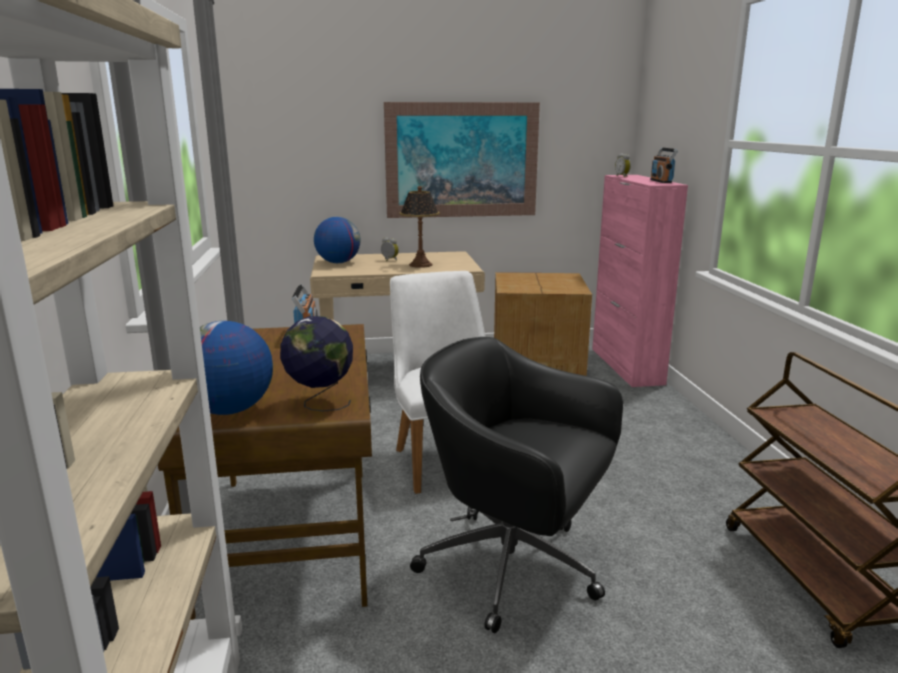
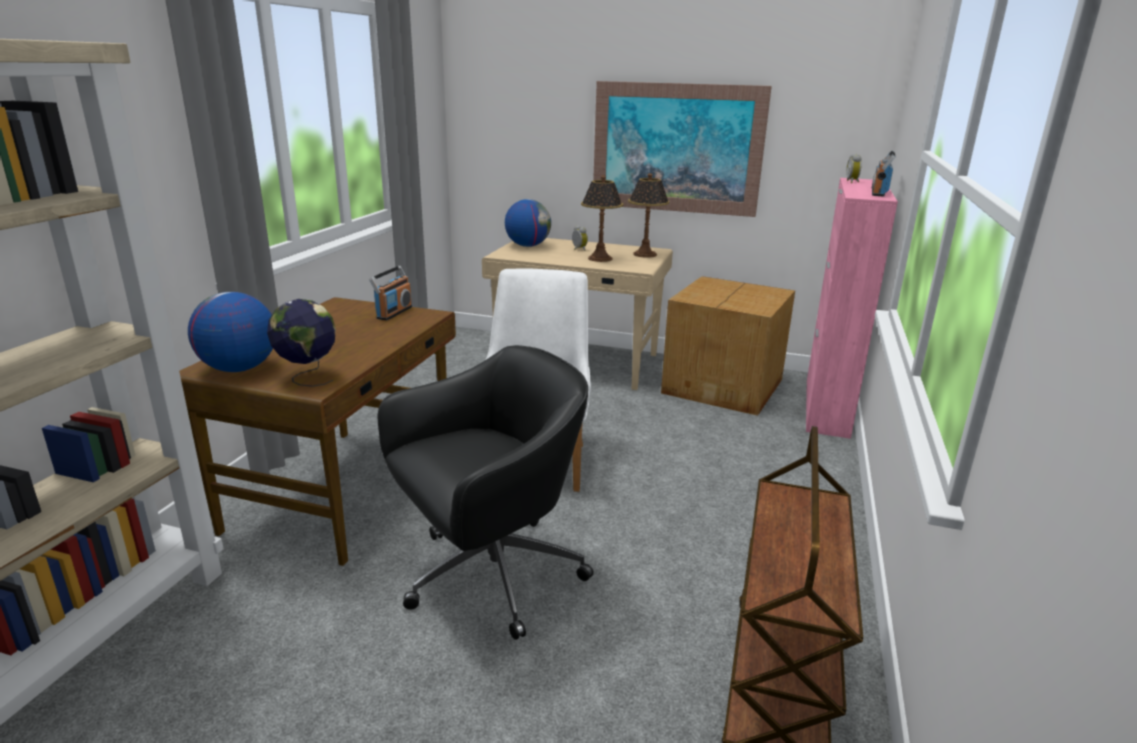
camera: 25 degrees right, 5 degrees up
(452, 257) = (645, 254): none -> table lamp
(515, 568) = (489, 575): black office chair -> black office chair turned 90 degrees clockwise

